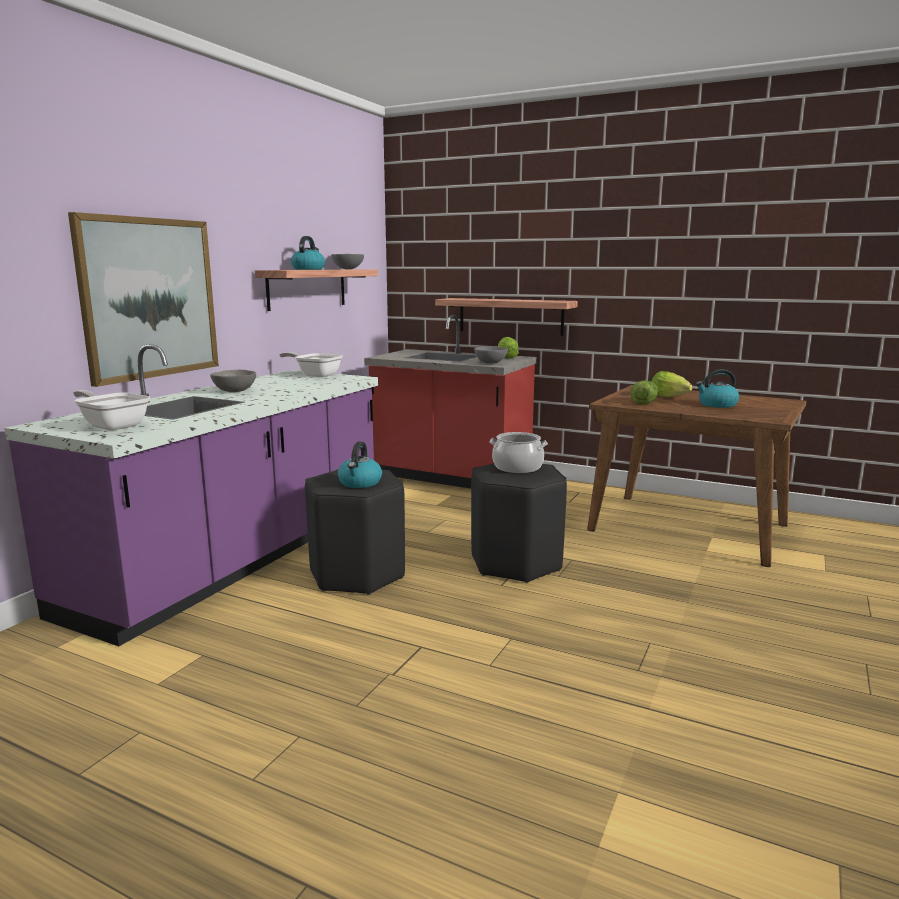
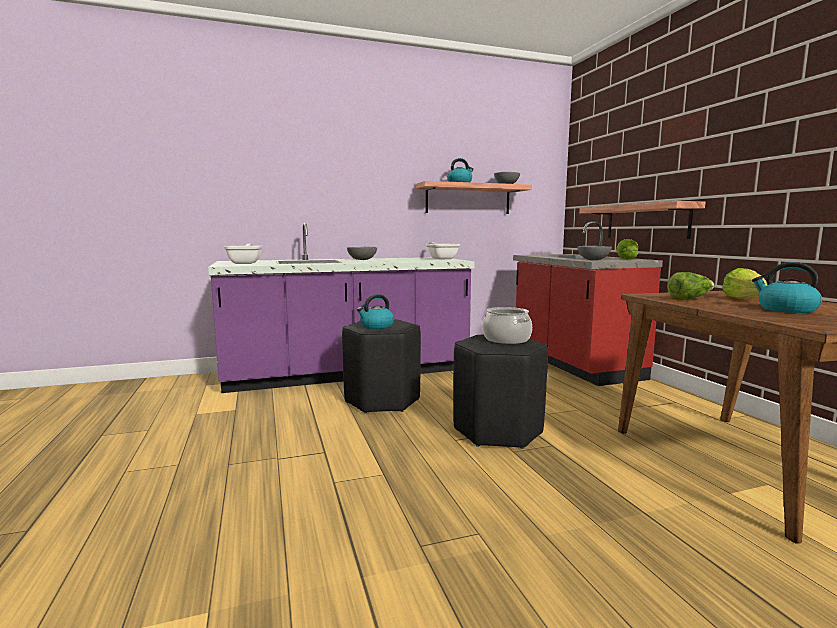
camera: 45 degrees right, 5 degrees down
(149, 298) = (324, 197): picture -> none

